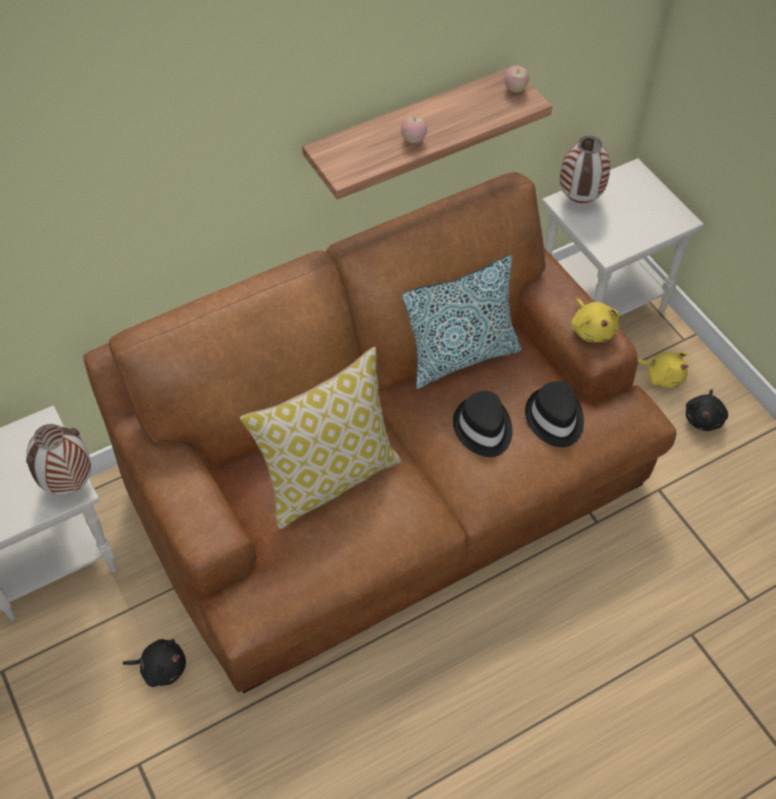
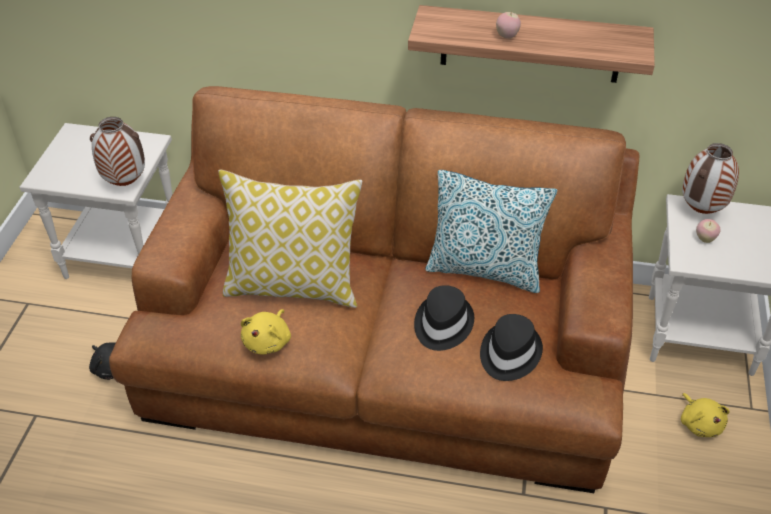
camera: 40 degrees right, 10 degrees down
(515, 89) = (634, 42): apple -> apple (705, 239)
(592, 329) = (603, 302): yellow plush toy -> yellow plush toy (268, 341)
(704, 418) = (708, 480): black plush toy -> none

